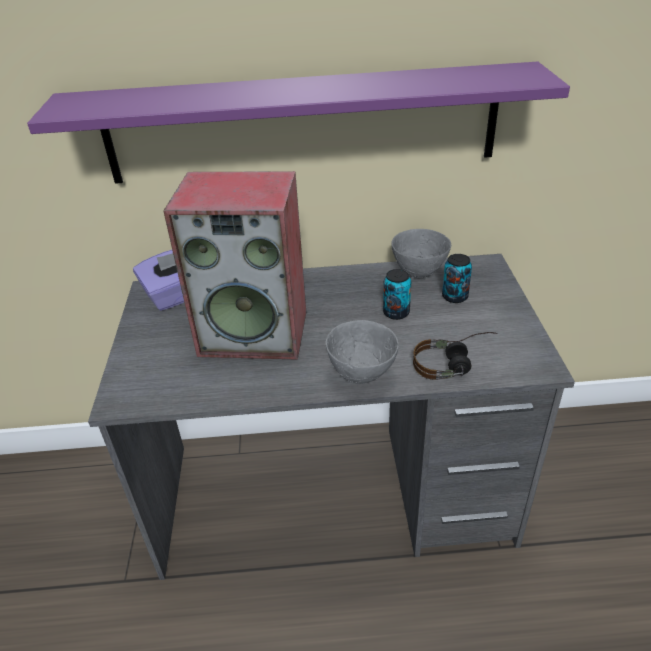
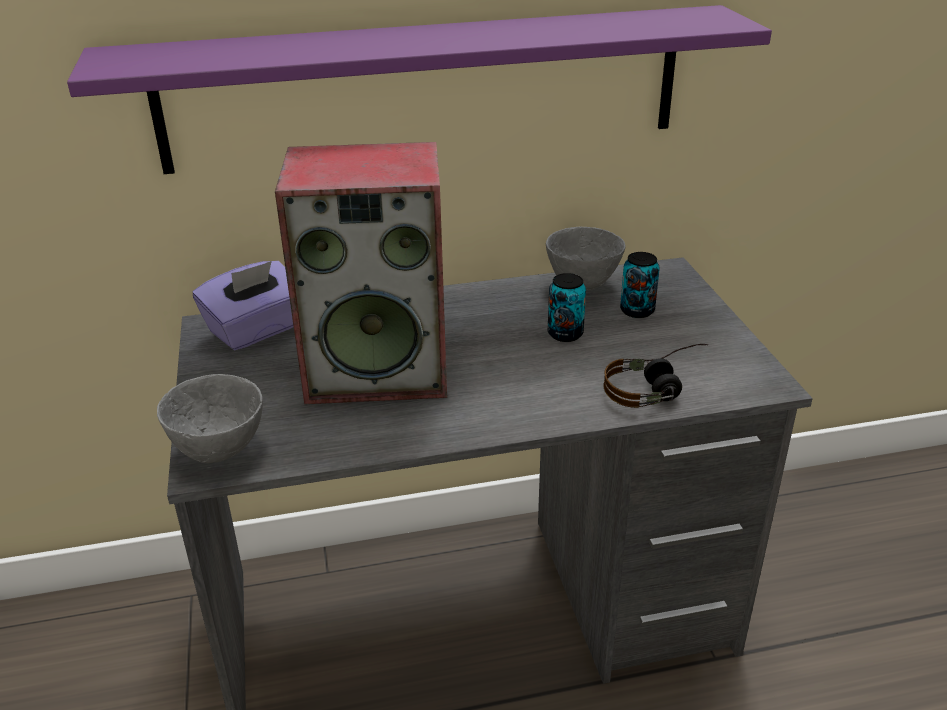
camera: 10 degrees left, 5 degrees down
(362, 373) = (539, 408): grey bowl -> grey bowl (220, 450)

